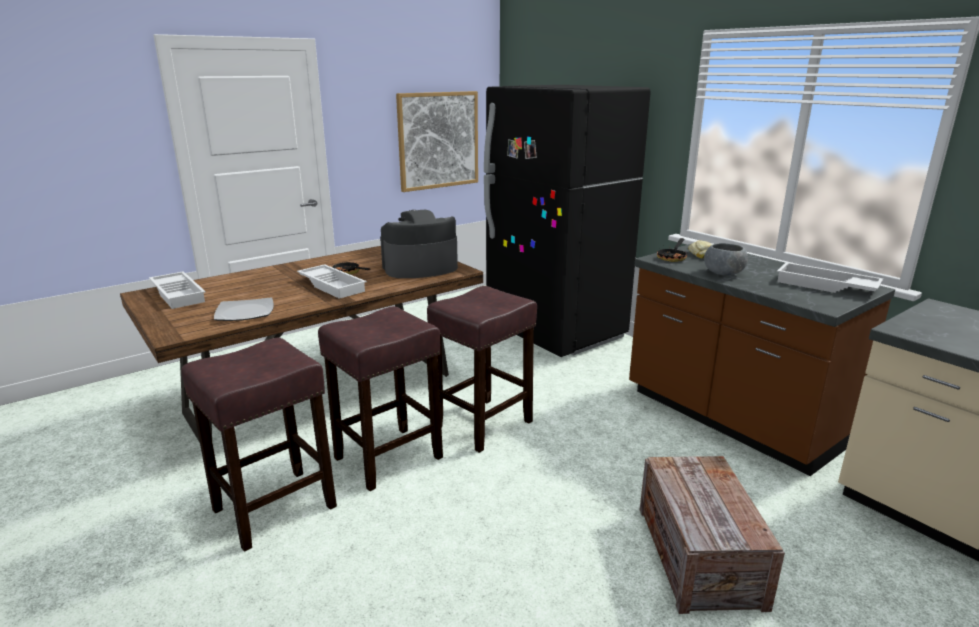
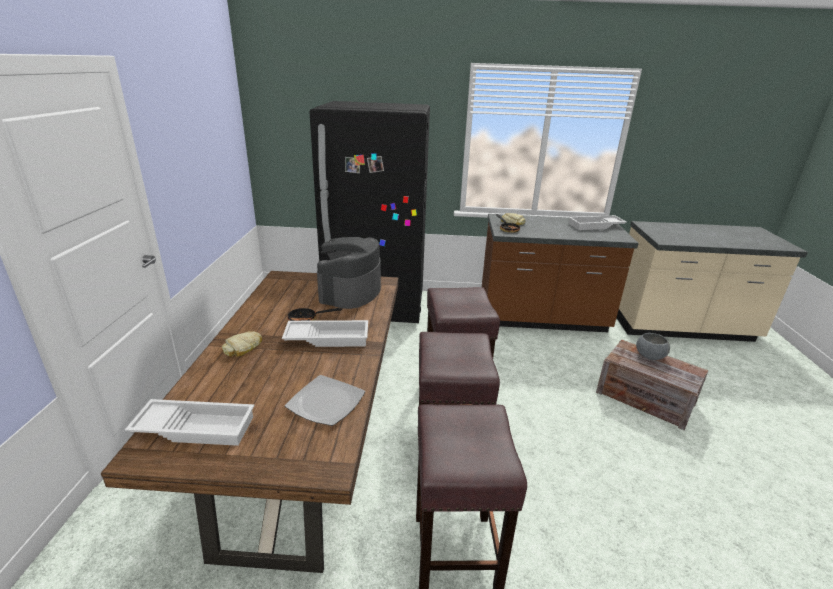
camera: 50 degrees left, 5 degrees up
(282, 272) = (243, 347): none -> bread
(438, 140) = (217, 162): picture -> none
(723, 273) = (550, 232): grey bowl -> grey bowl (649, 356)

